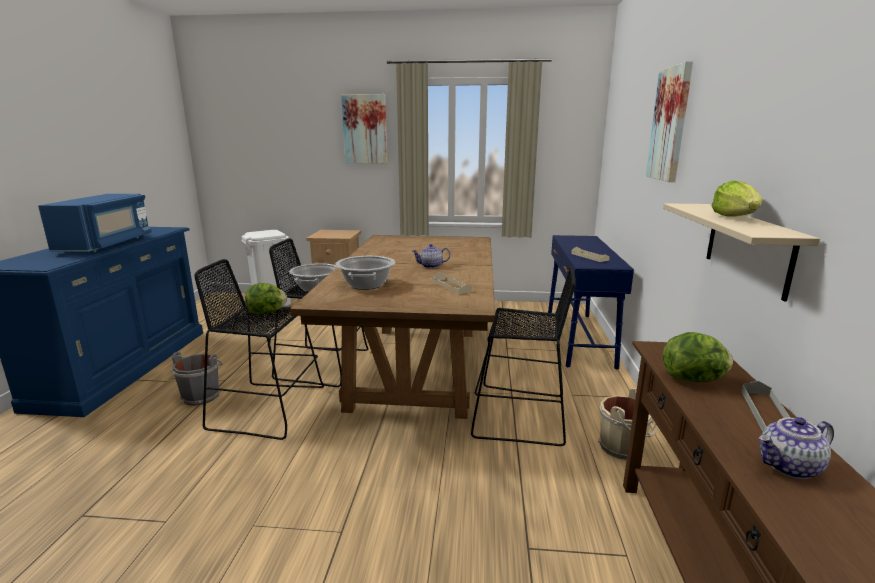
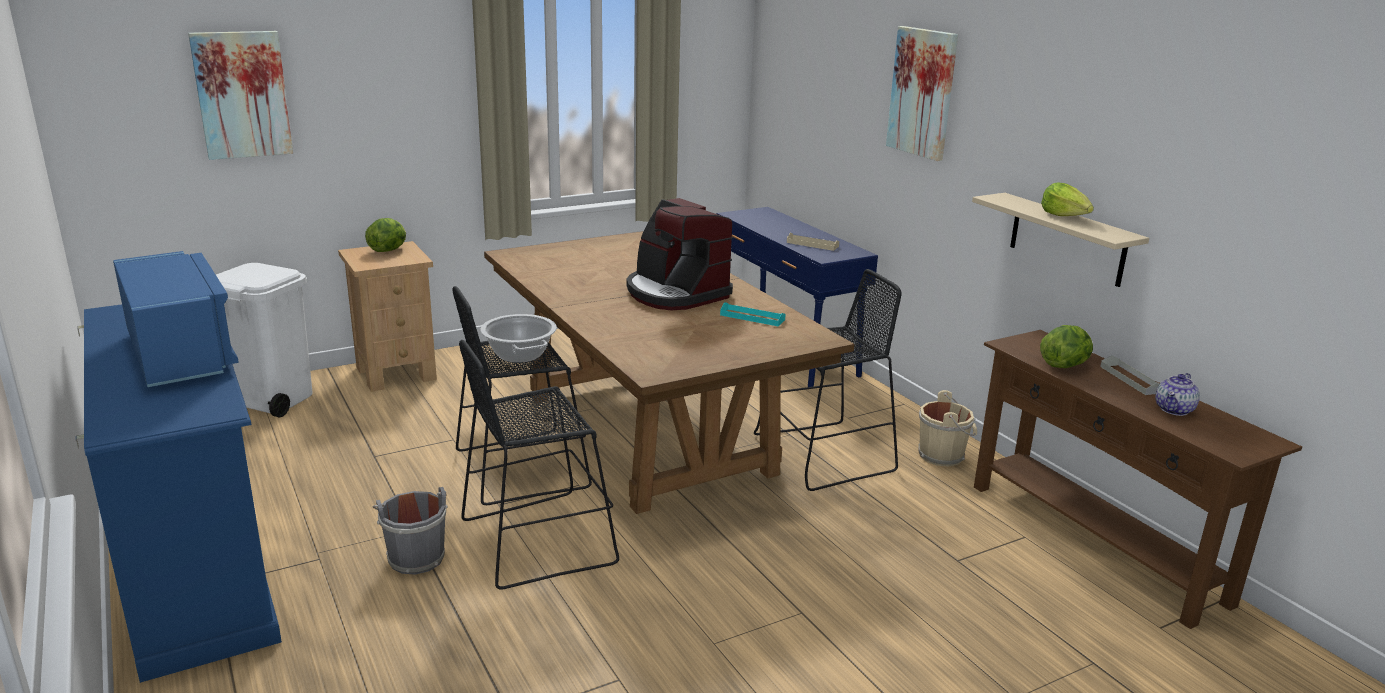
camera: 35 degrees left, 5 degrees up
(267, 312) = (529, 404): lettuce -> lettuce (388, 250)
(365, 129) = (411, 69): picture -> picture (242, 95)
(366, 285) = (659, 337): cooking pot -> none
(431, 266) = (675, 293): teapot -> coffee machine
(451, 286) = (752, 317): beige tray -> turquoise tray

